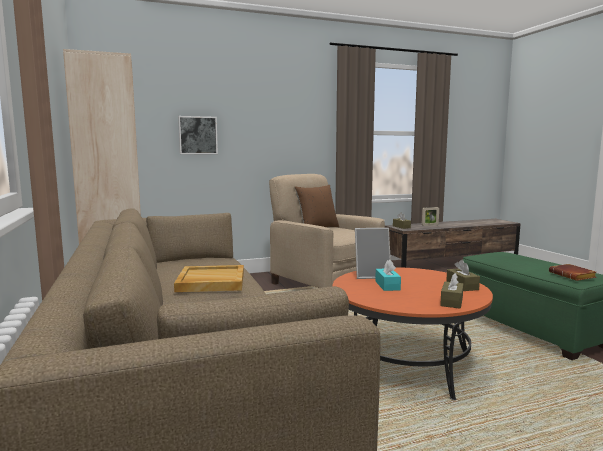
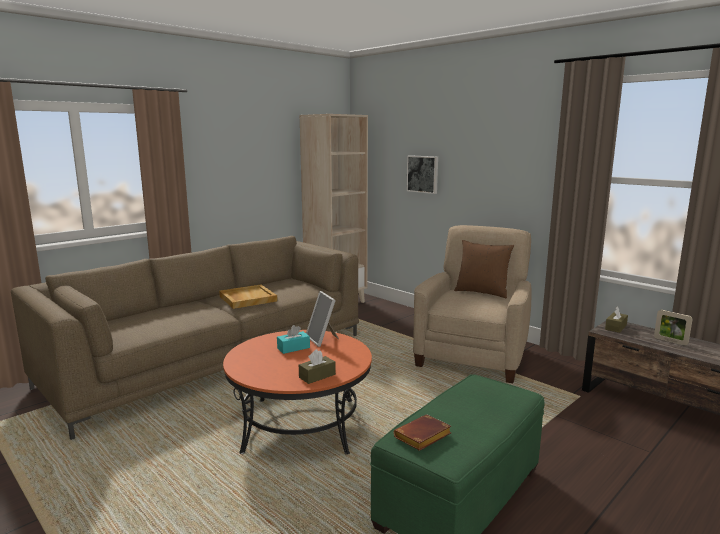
camera: 65 degrees right, 5 degrees up
(451, 301) = (260, 374): brown tissue box -> none

